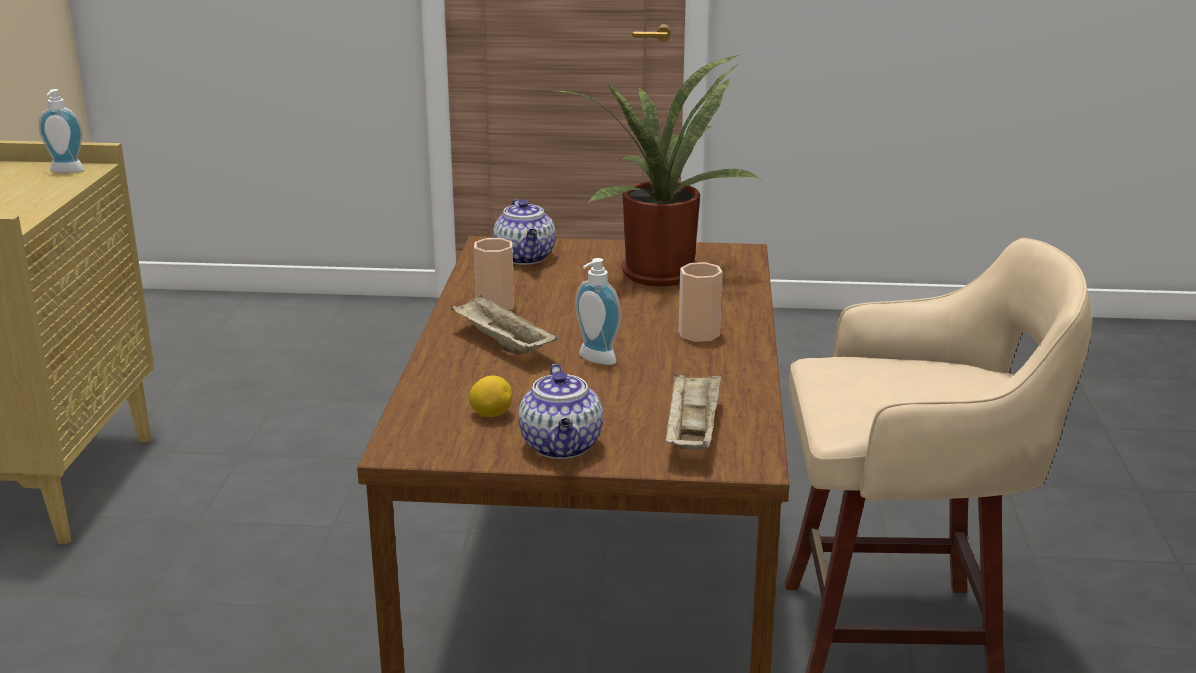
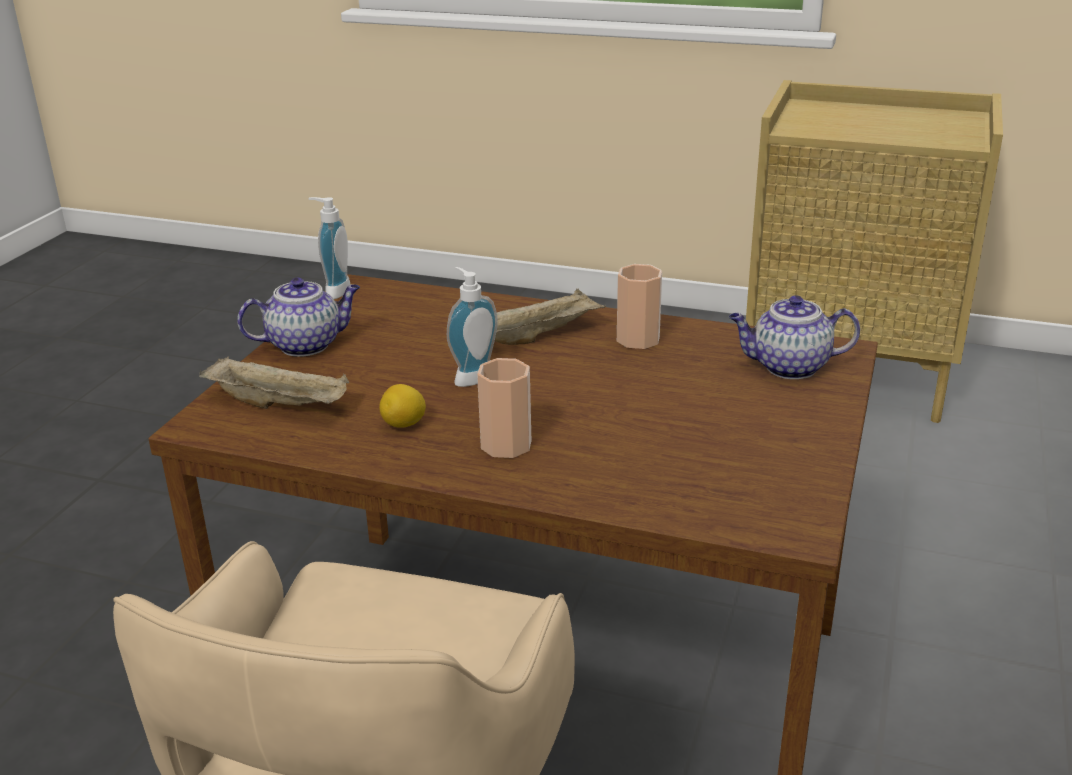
camera: 105 degrees right, 5 degrees up
(65, 171) = (955, 137): soap dispenser -> soap dispenser (333, 291)
(491, 414) = (389, 321): lemon -> lemon (404, 425)
(562, 447) = (306, 344): teapot -> teapot turned 150 degrees clockwise
(659, 271) = (725, 449): potted plant -> none

